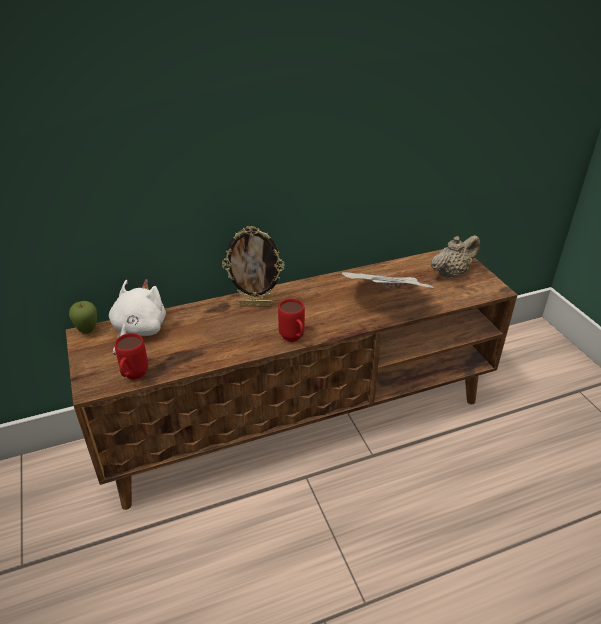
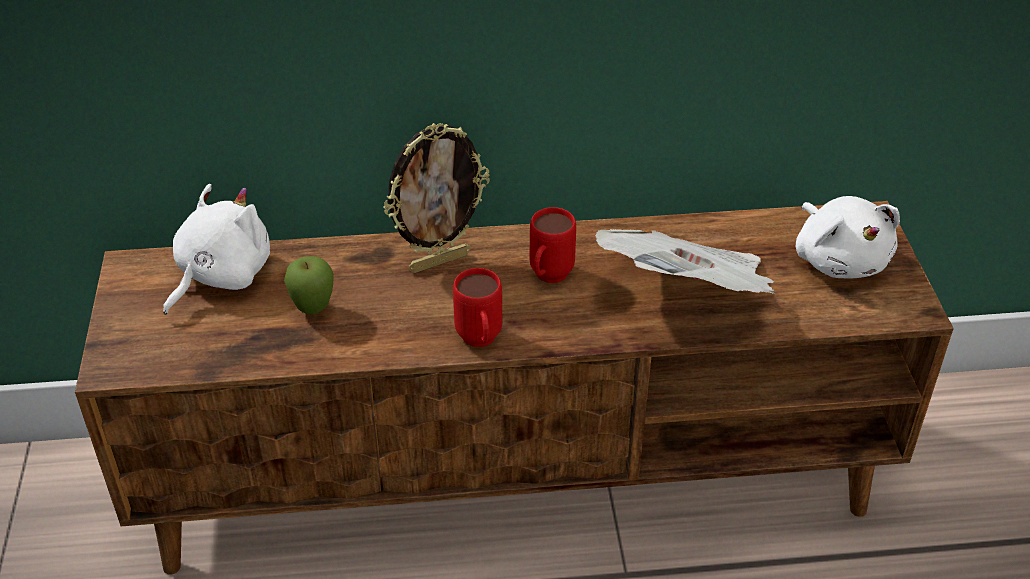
camera: 15 degrees right, 5 degrees up
(88, 331) = (139, 261): apple -> apple (313, 310)
(133, 377) = (184, 361): red mug -> red mug (547, 279)
(255, 305) = (439, 261): picture frame -> picture frame turned 45 degrees counterclockwise
(451, 273) = (839, 259): beige teapot -> white plush toy

